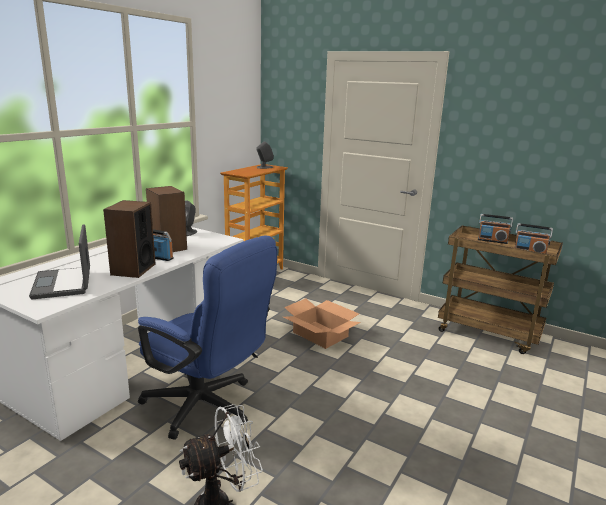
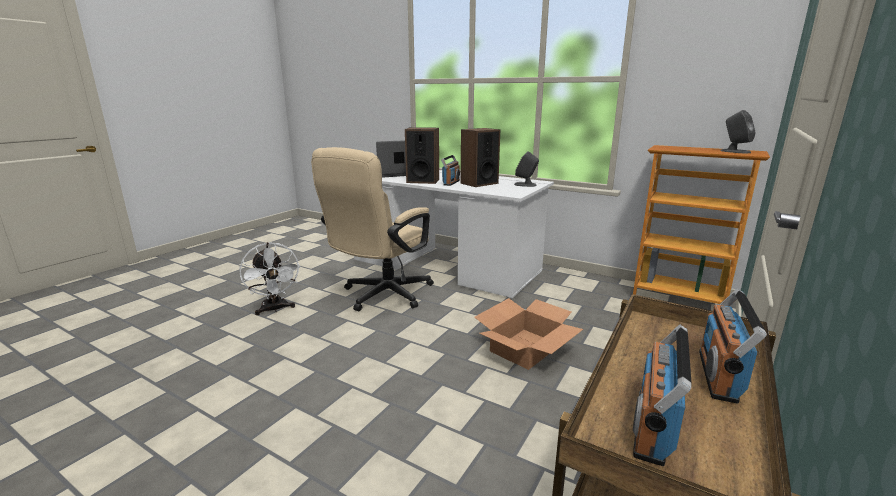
camera: 90 degrees right, 0 degrees up
(207, 407) = (381, 296): blue office chair -> beige office chair

